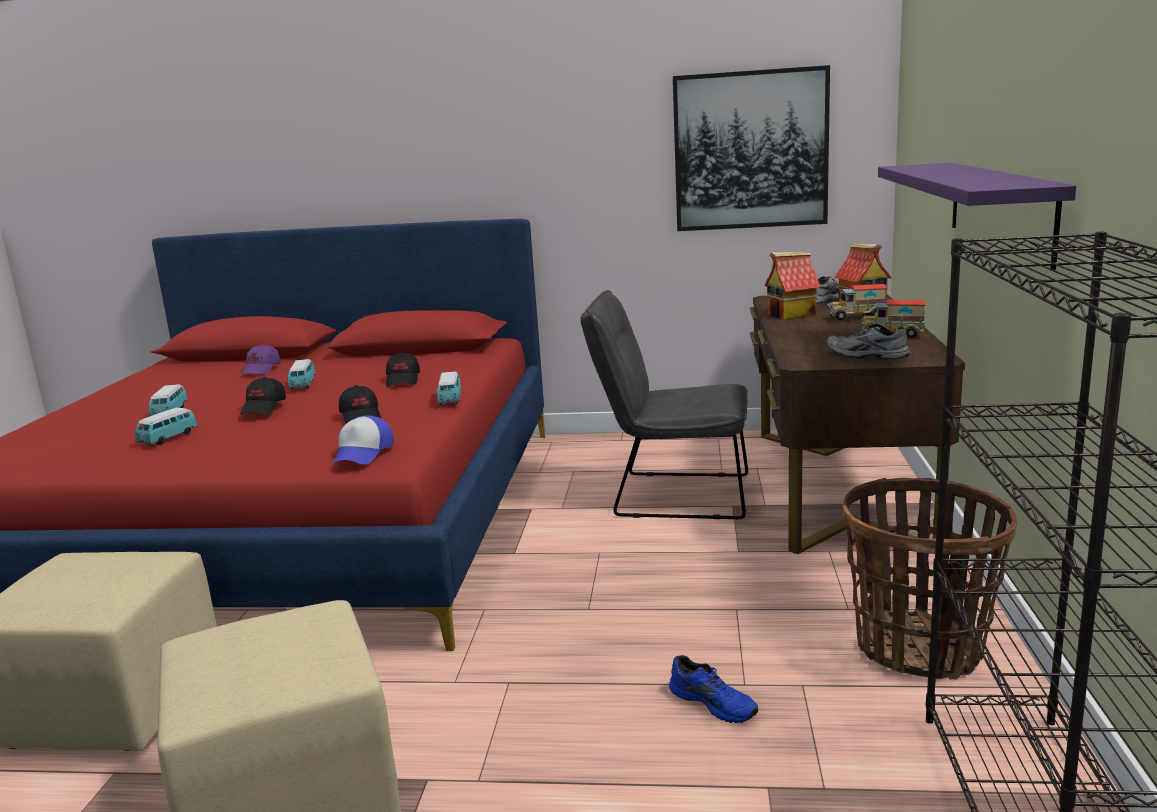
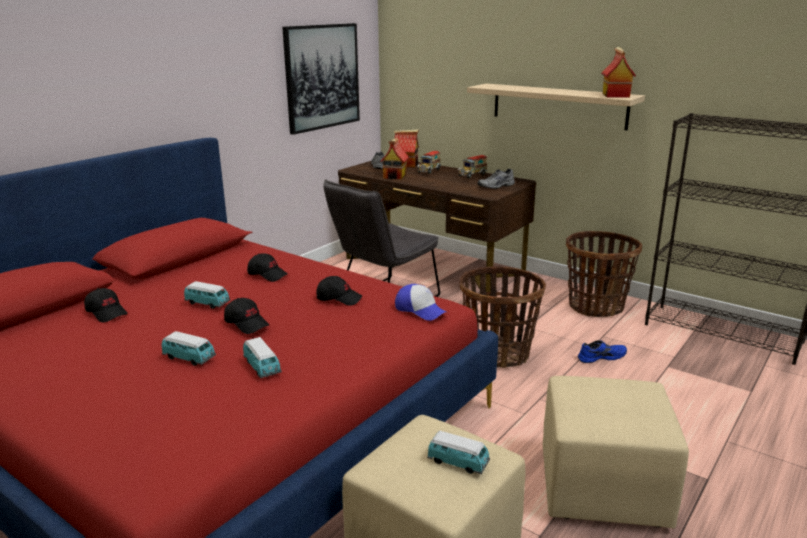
camera: 60 degrees left, 5 degrees up
(262, 370) = (107, 313): purple cap -> black cap
(450, 400) = (344, 272): toy car -> toy car (458, 463)
(611, 613) = (498, 354): none -> basket
(999, 208) = (558, 106): purple shelf -> beige shelf
(1003, 183) = (615, 95): none -> toy house

